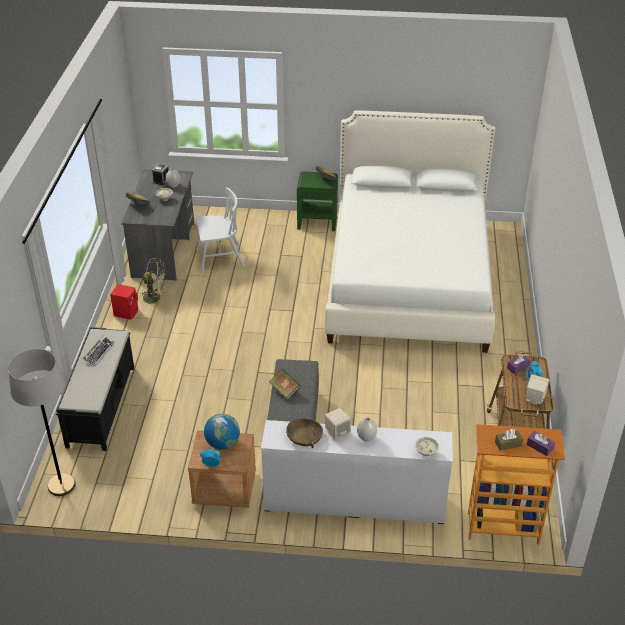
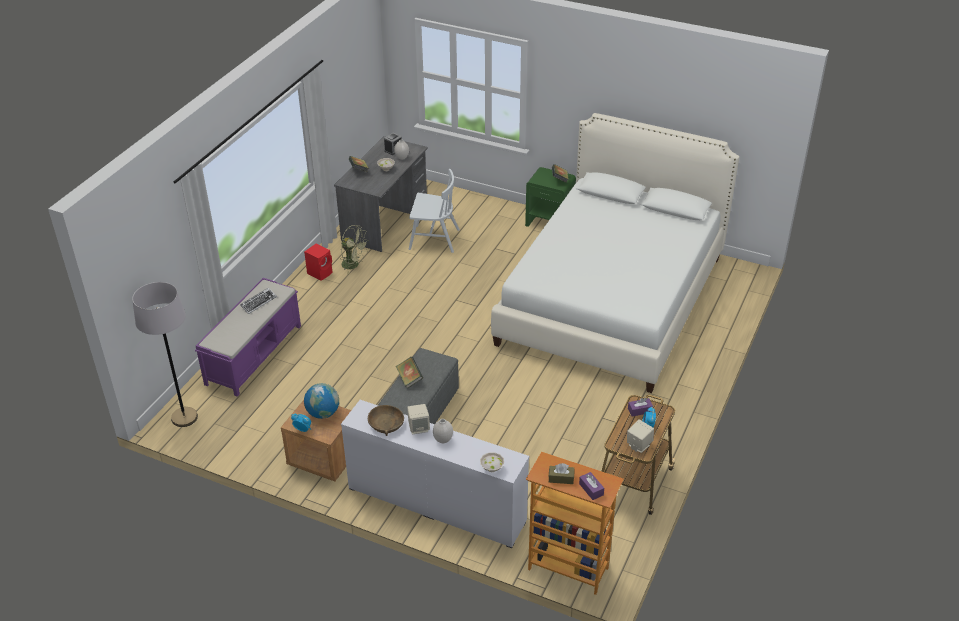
camera: 20 degrees right, 0 degrees up
(101, 405) = (254, 354): black bench -> purple bench

